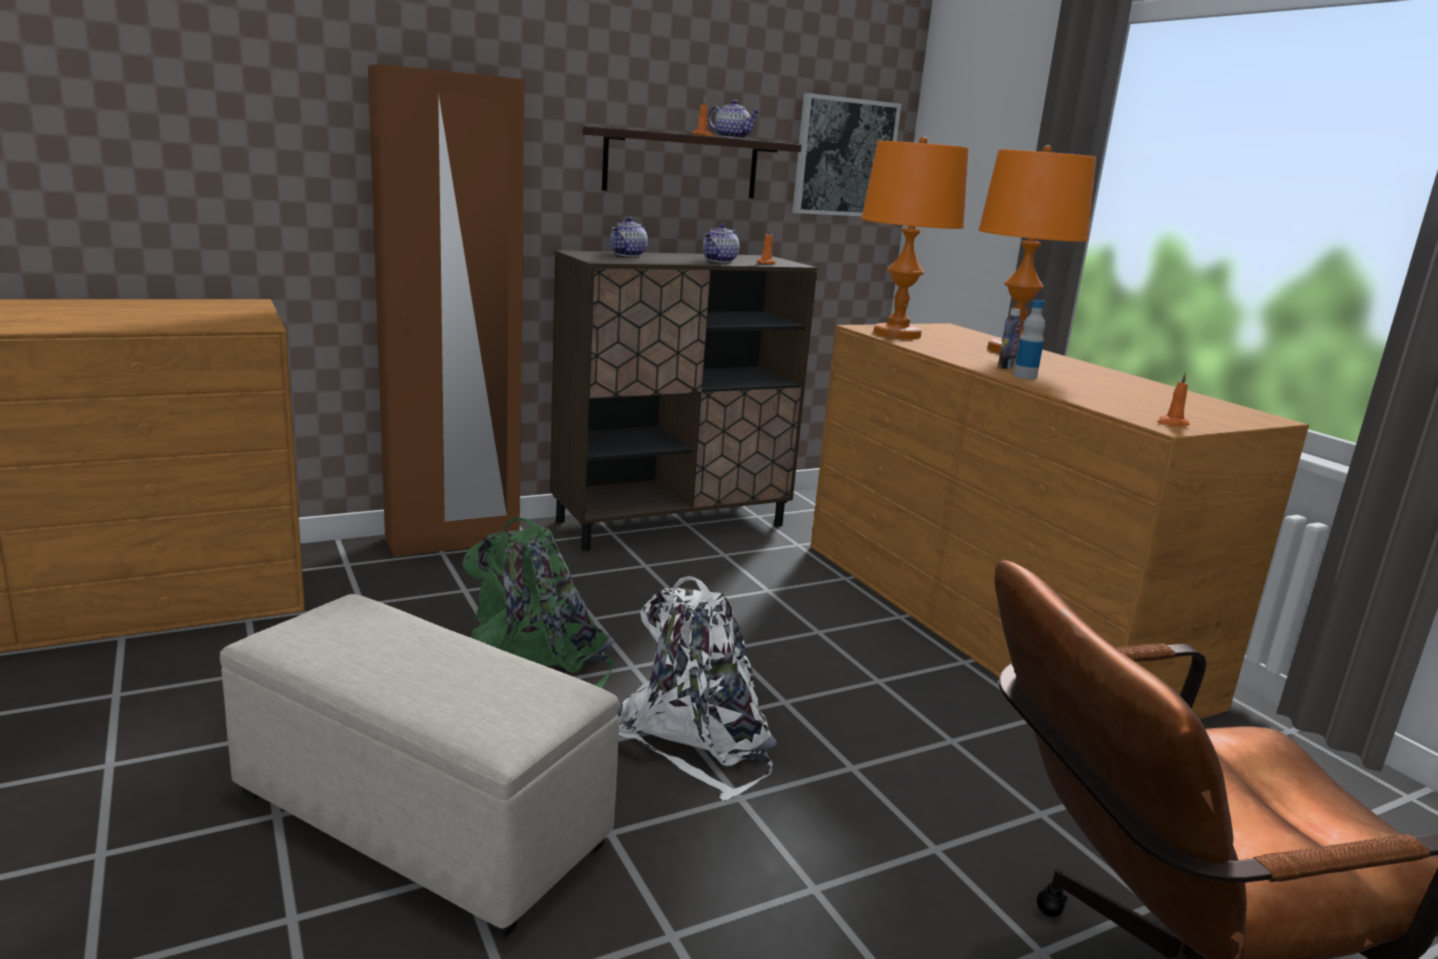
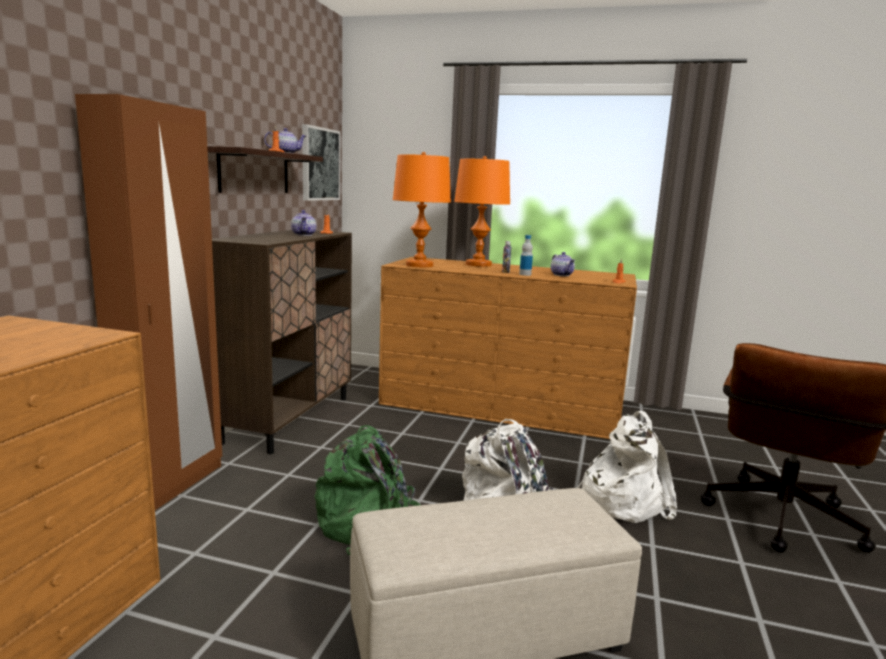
camera: 45 degrees left, 5 degrees down
(628, 255) = (251, 237): teapot -> teapot (562, 275)
(905, 817) = (623, 500): none -> white backpack

